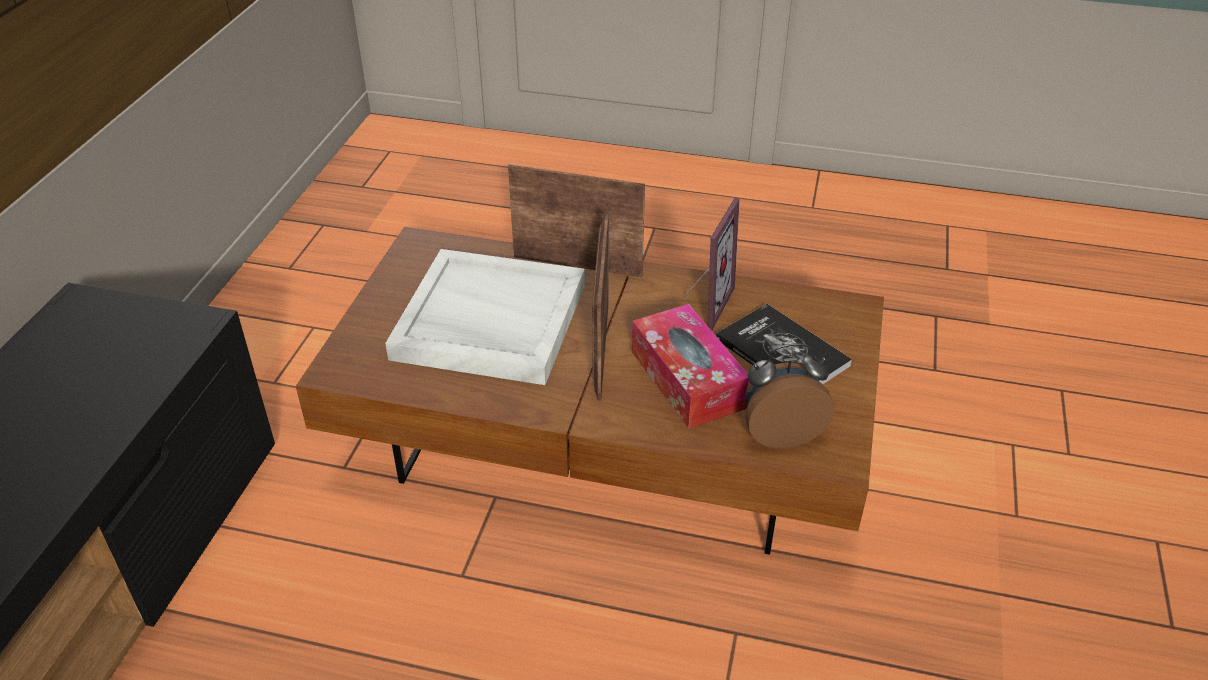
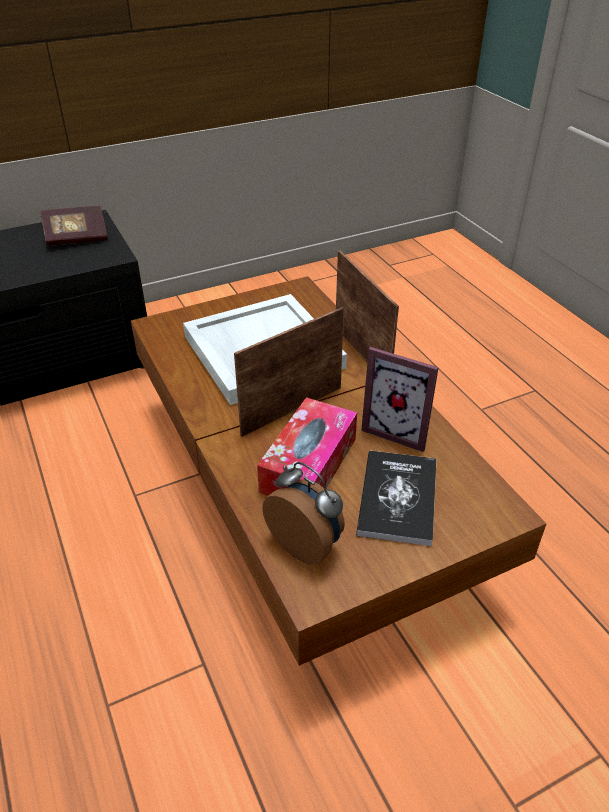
camera: 50 degrees right, 0 degrees up
(102, 334) = (76, 238): none -> book
(703, 304) = (399, 429): picture frame -> picture frame turned 45 degrees clockwise

